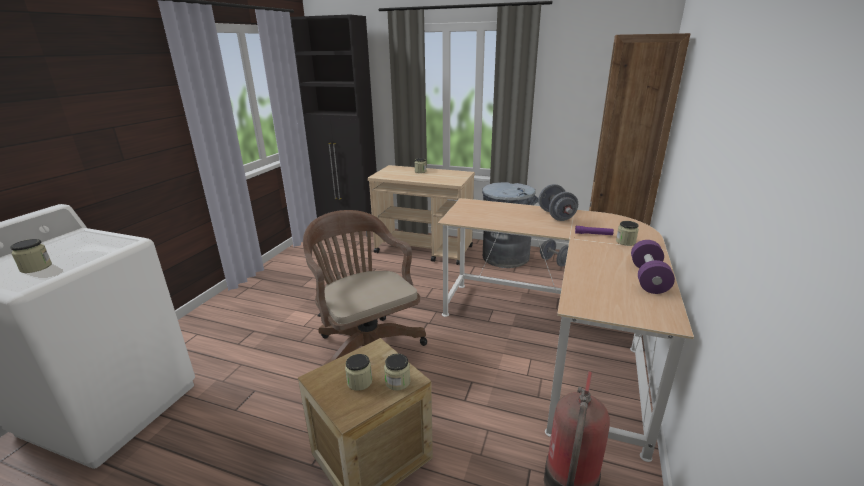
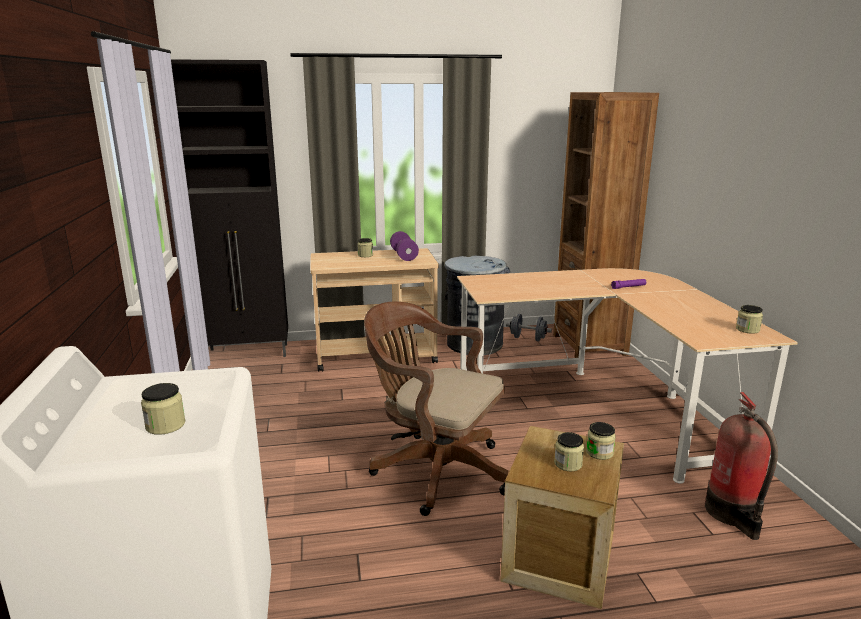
camera: 30 degrees left, 5 degrees down
(556, 215) = (574, 277): grey dumbbell -> none
(625, 242) = (661, 288): jar -> jar (747, 329)
(648, 278) = (716, 311): purple dumbbell -> purple dumbbell (404, 255)

